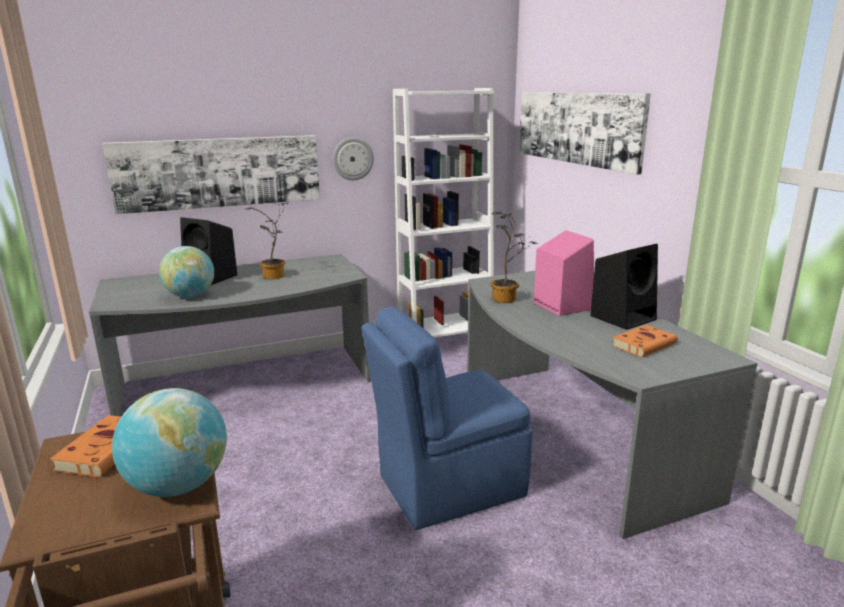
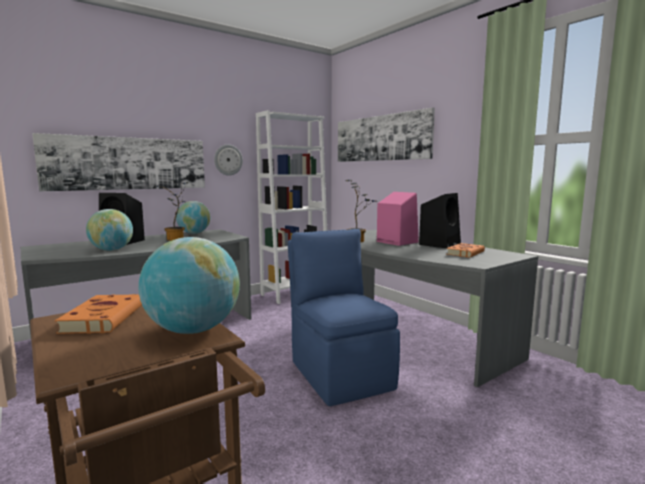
camera: 15 degrees left, 10 degrees down
(303, 263) = (194, 233): none -> globe
(447, 486) = (340, 373): blue chair -> blue chair turned 105 degrees clockwise

